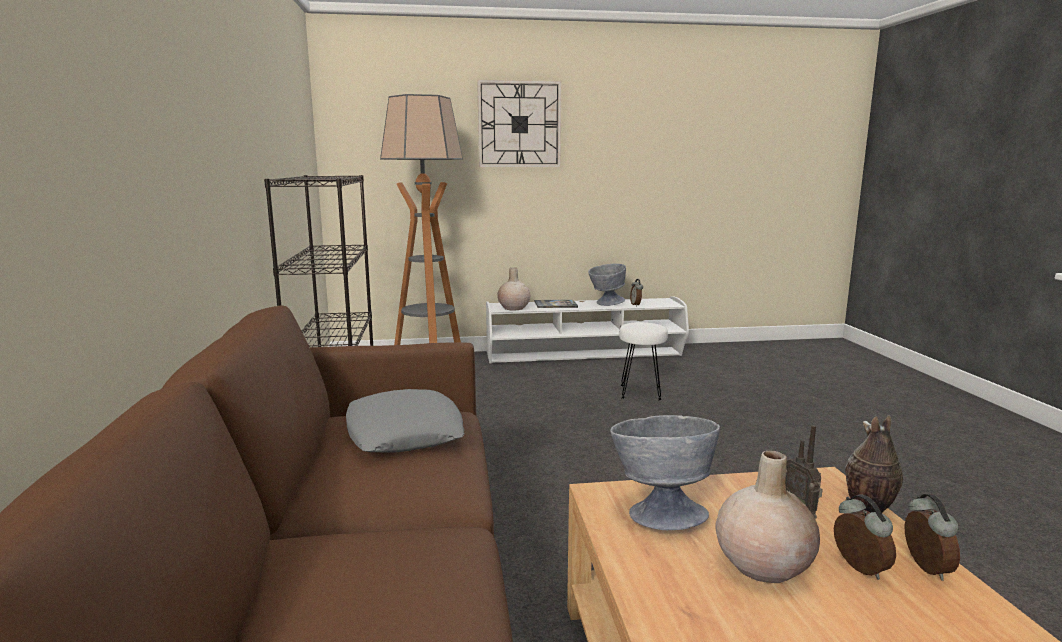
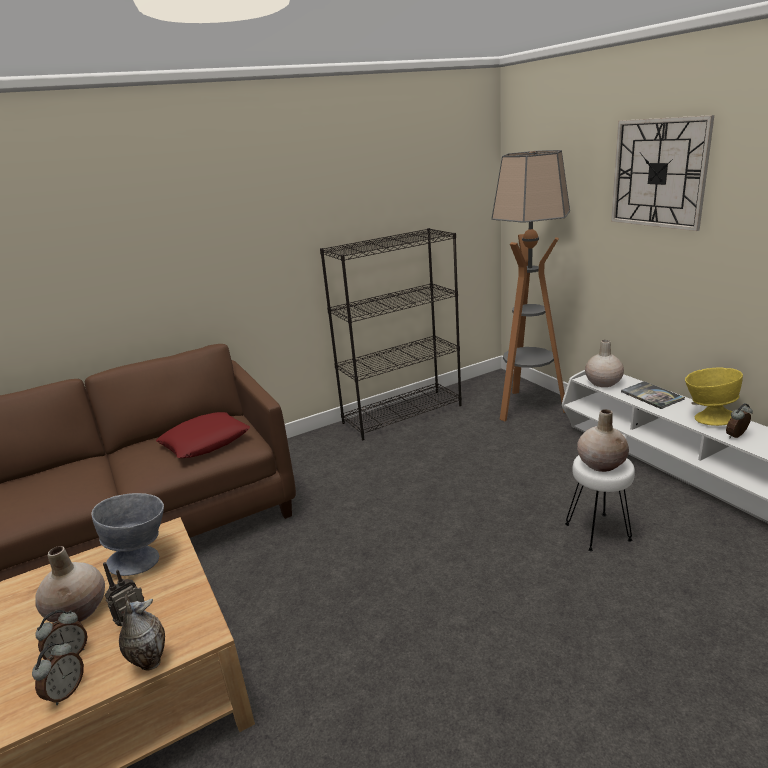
camera: 70 degrees right, 10 degrees up
(403, 433) = (205, 441): grey pillow -> red pillow
(606, 304) = (707, 418): grey bowl -> yellow bowl
(646, 327) = (601, 464): none -> beige vase
(924, 568) = (65, 691): alarm clock -> alarm clock turned 45 degrees counterclockwise

